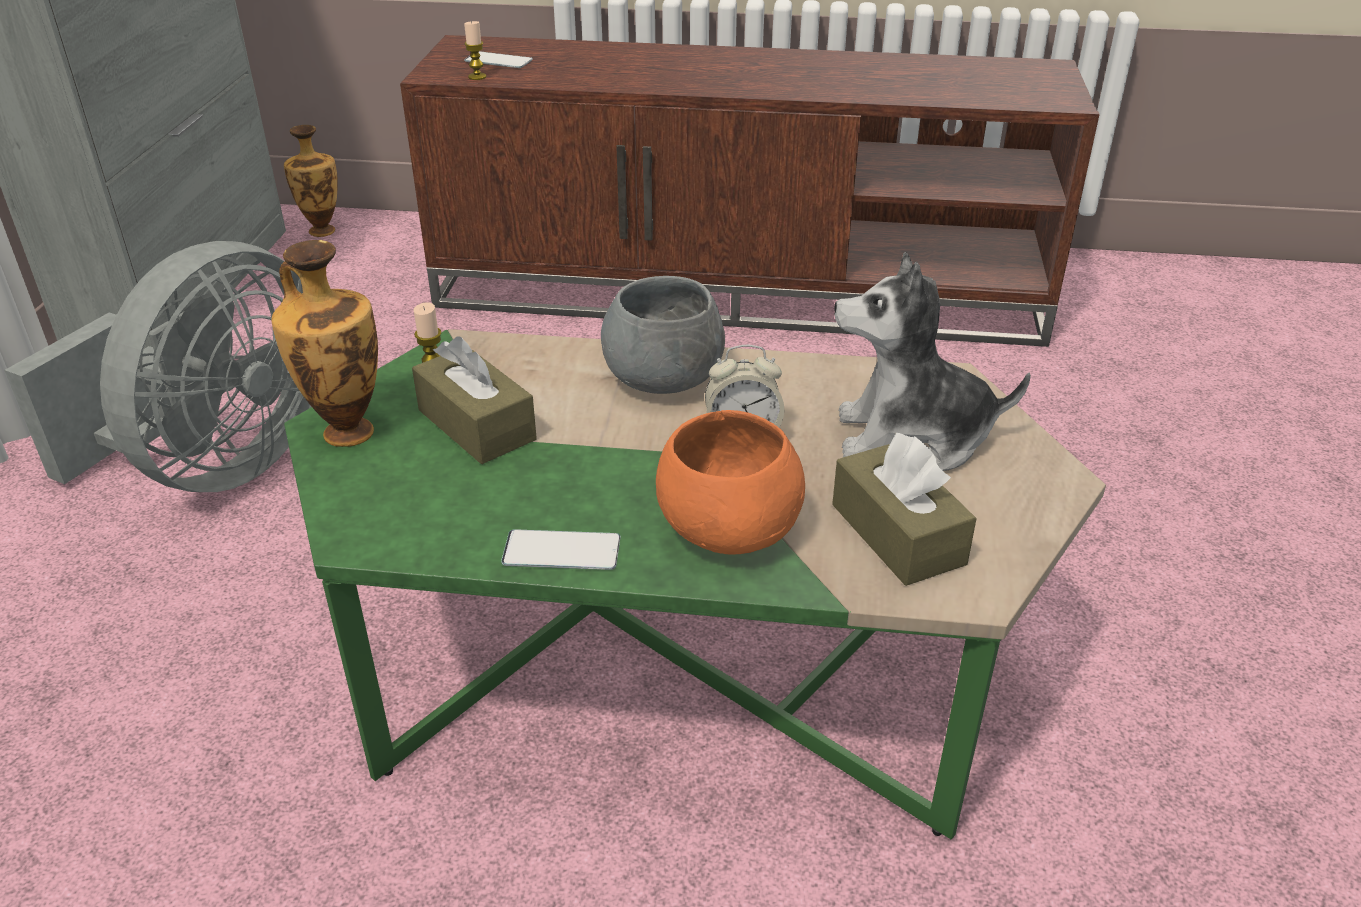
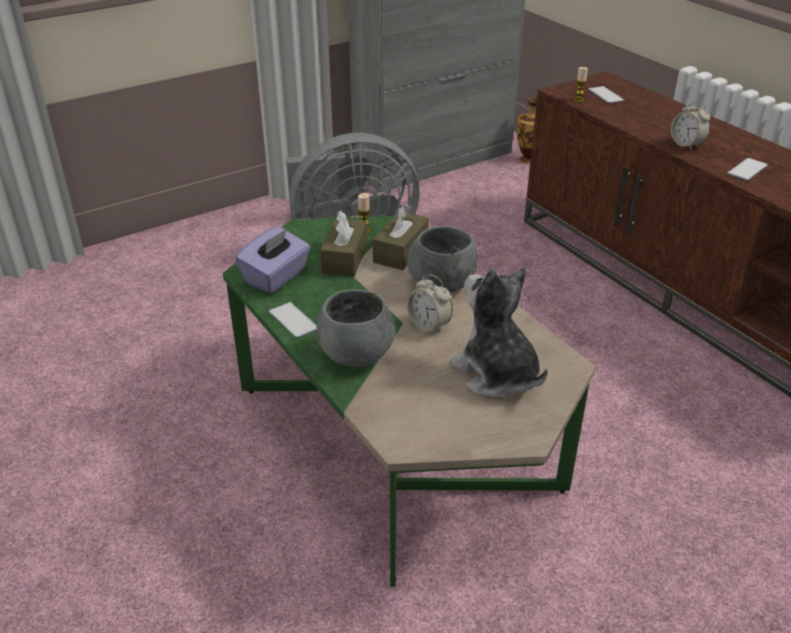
camera: 50 degrees right, 0 degrees up
(346, 430) = (303, 234): vase -> none
(421, 512) = (276, 277): none -> purple tissue box
(688, 80) = (686, 145): none -> alarm clock
(728, 530) = (357, 354): orange bowl -> grey bowl
(790, 81) = (747, 170): none -> phone
(897, 534) = (414, 402): brown tissue box -> brown tissue box (401, 251)

